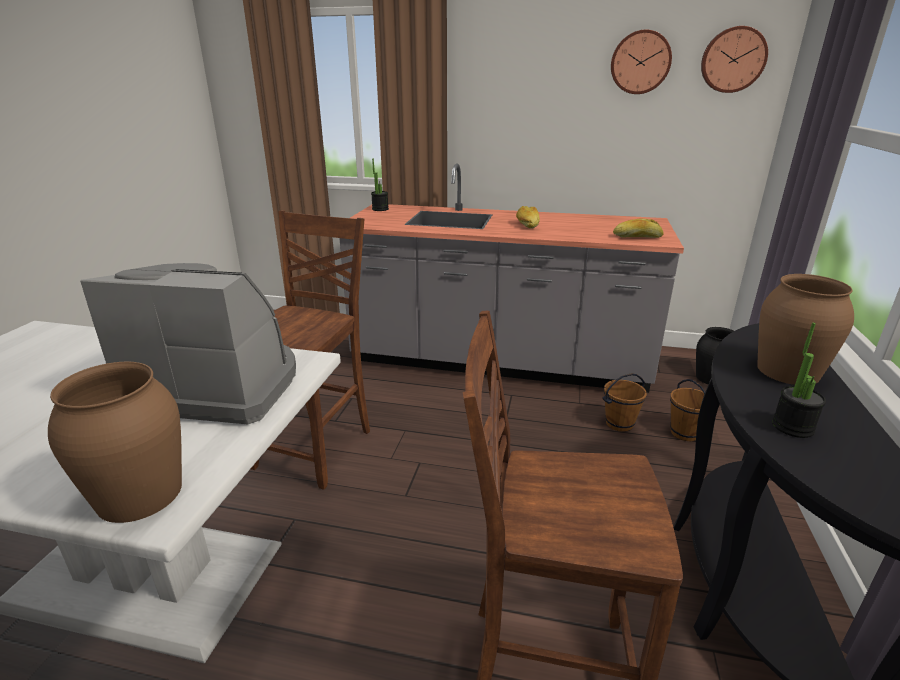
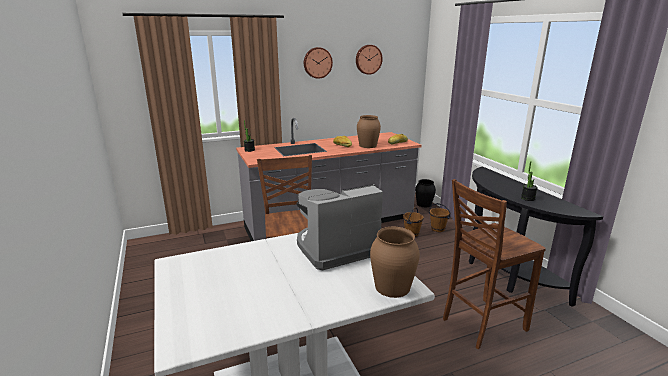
camera: 35 degrees left, 5 degrees down
(733, 60) = (404, 57): wall clock -> wall clock (317, 62)
(787, 371) = (504, 183): brown vase -> brown vase (367, 145)

